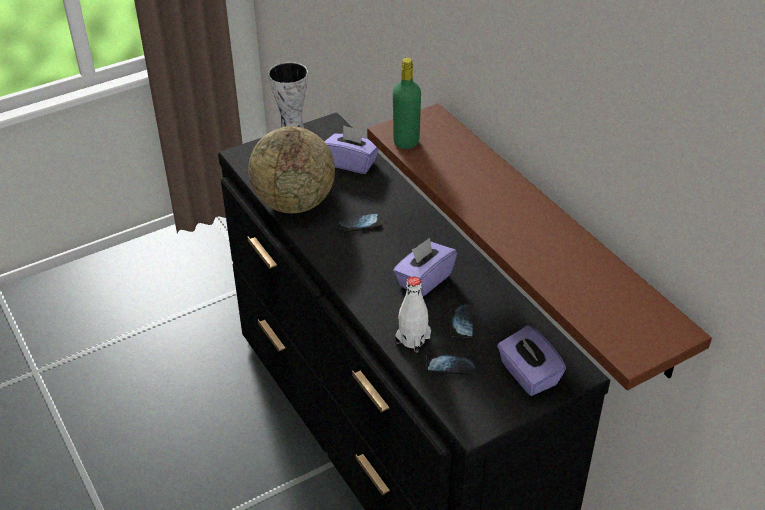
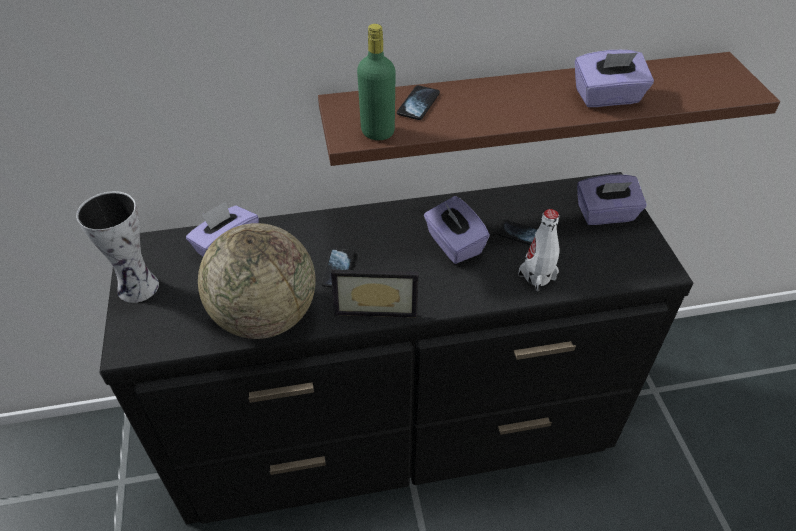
camera: 70 degrees left, 5 degrees up
(333, 253) = (376, 304): none -> picture frame
(450, 365) = (580, 260): phone -> phone (418, 104)
(545, 255) = (607, 97): none -> purple tissue box

